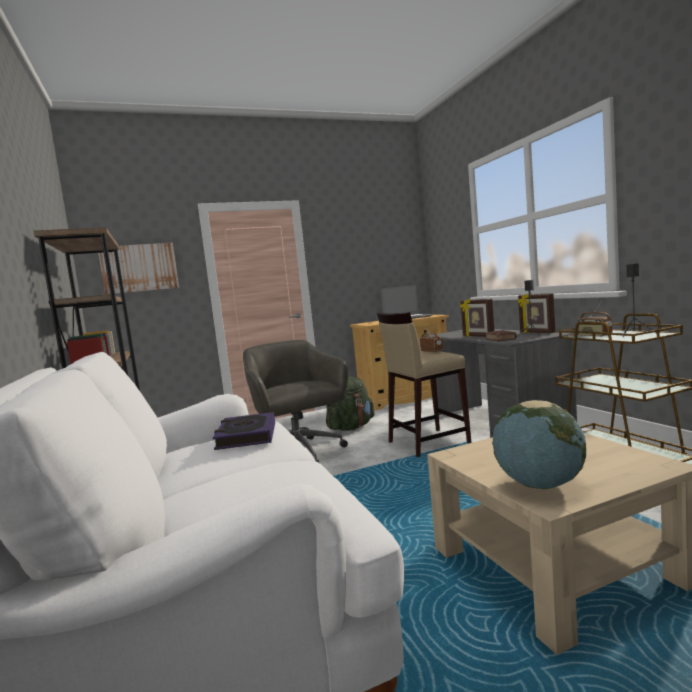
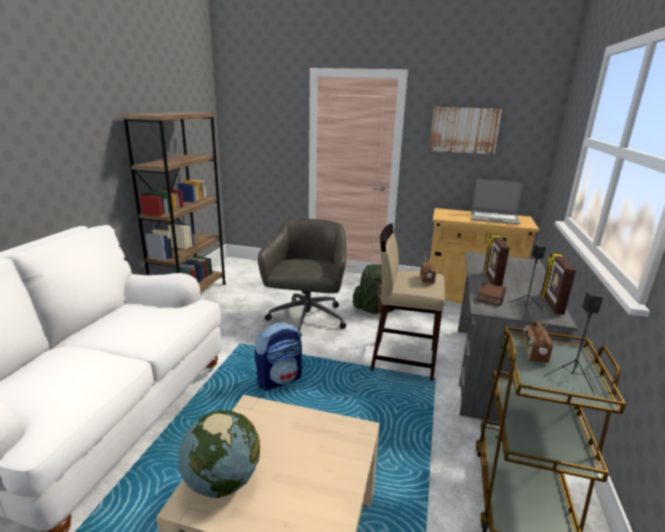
camera: 35 degrees right, 15 degrees up
(139, 268) = (258, 123): picture -> picture (464, 130)
(246, 436) = (152, 318): book -> none
(355, 495) = (279, 379): none -> backpack

